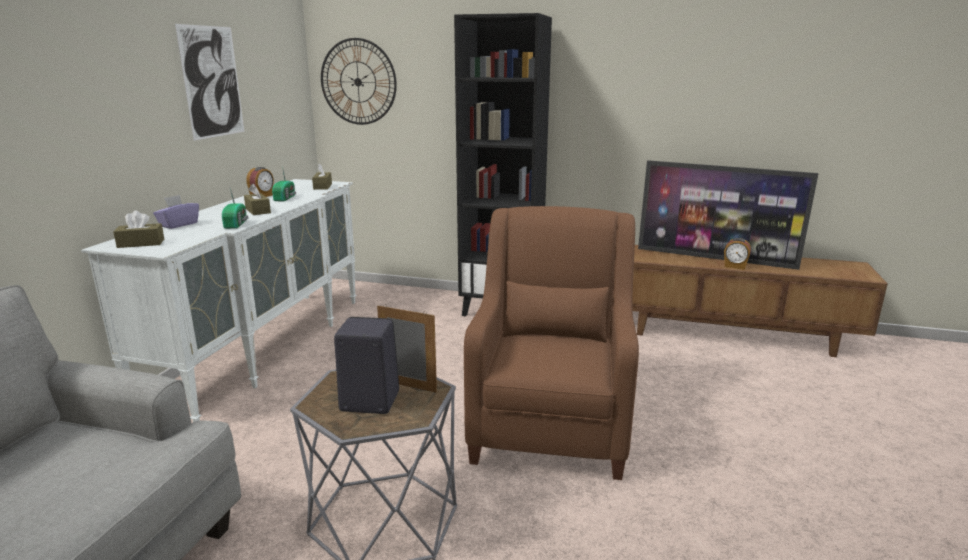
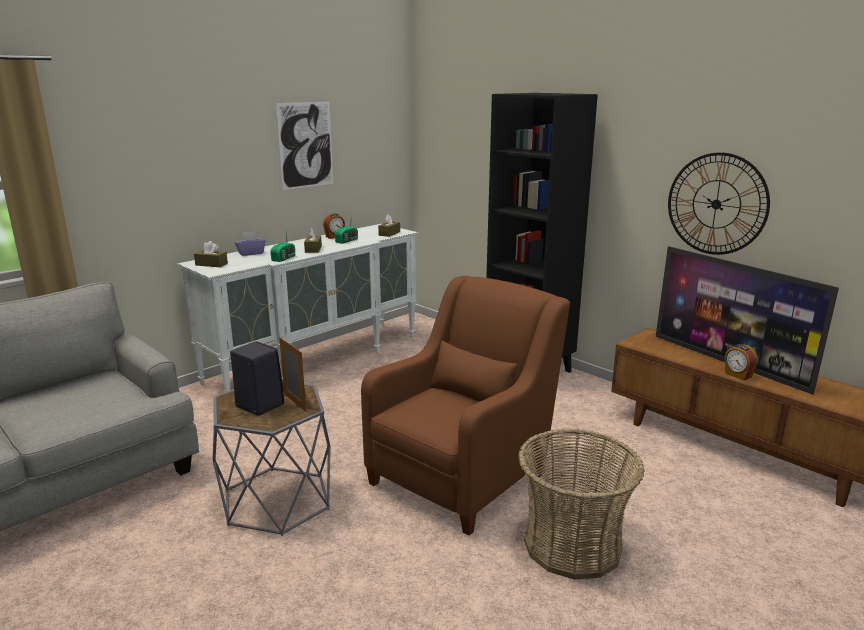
camera: 30 degrees right, 0 degrees up
(358, 82) = (445, 143): wall clock -> wall clock (716, 204)
(711, 454) = (572, 545): none -> basket

